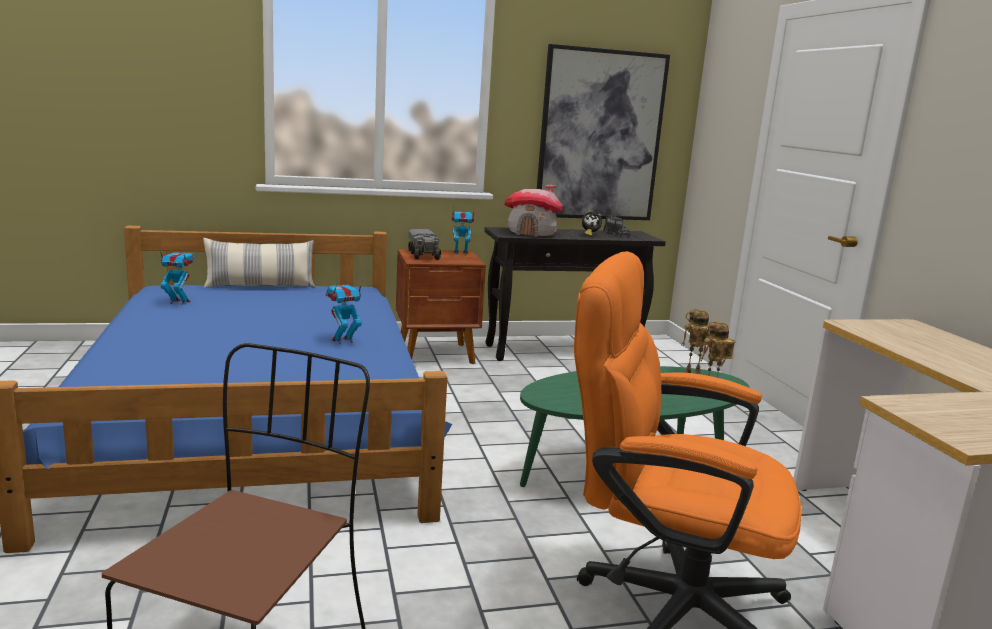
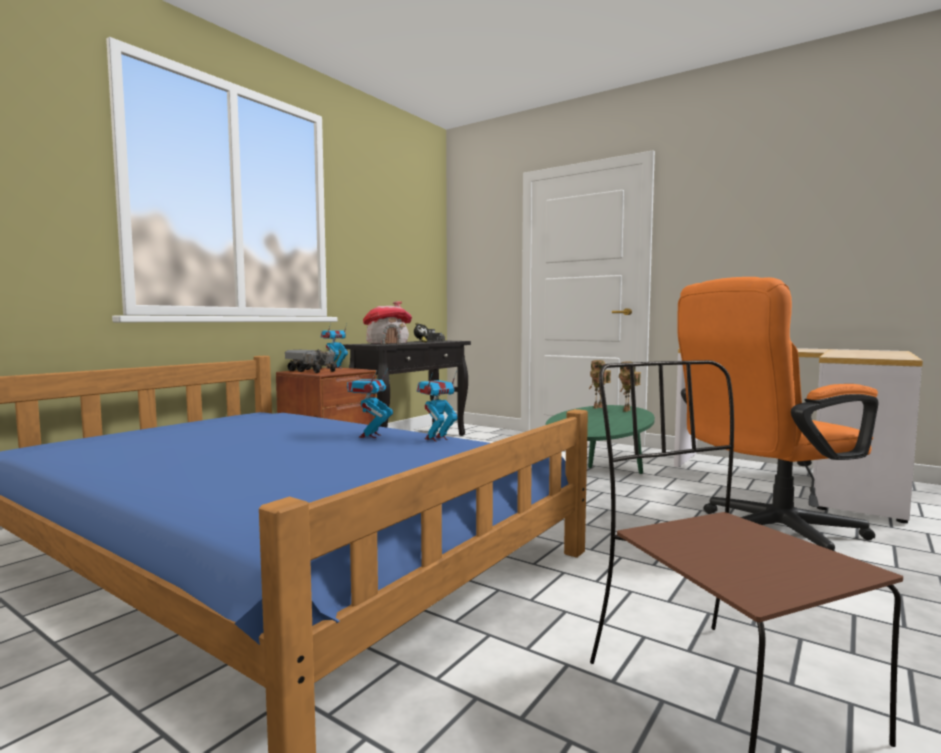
camera: 40 degrees left, 10 degrees down
(179, 302) = (104, 450): toy robot -> toy robot (436, 439)
(260, 286) = (152, 427): pillow -> none
(600, 136) = (397, 268): picture -> none

